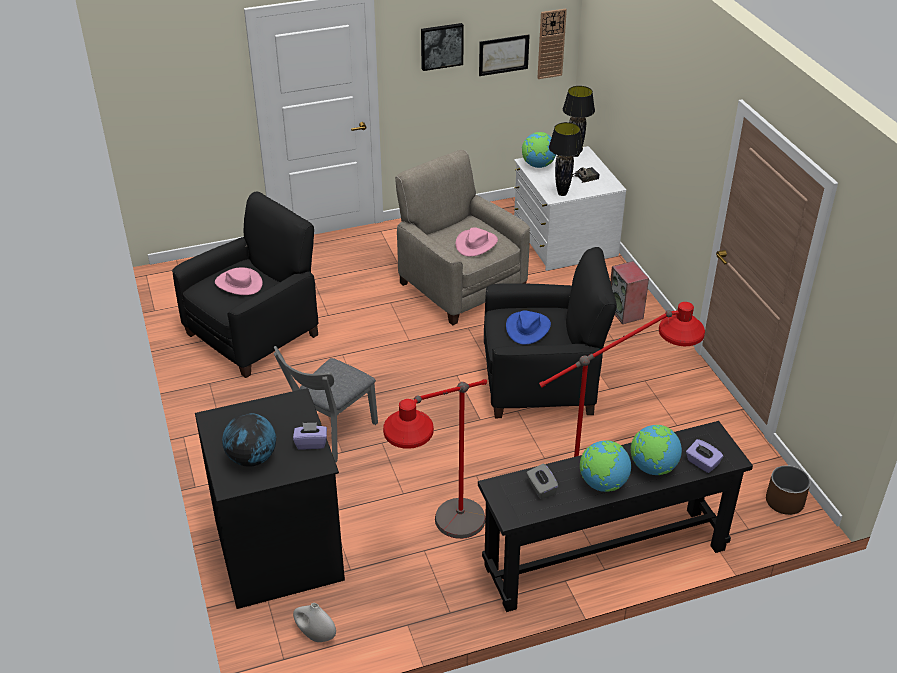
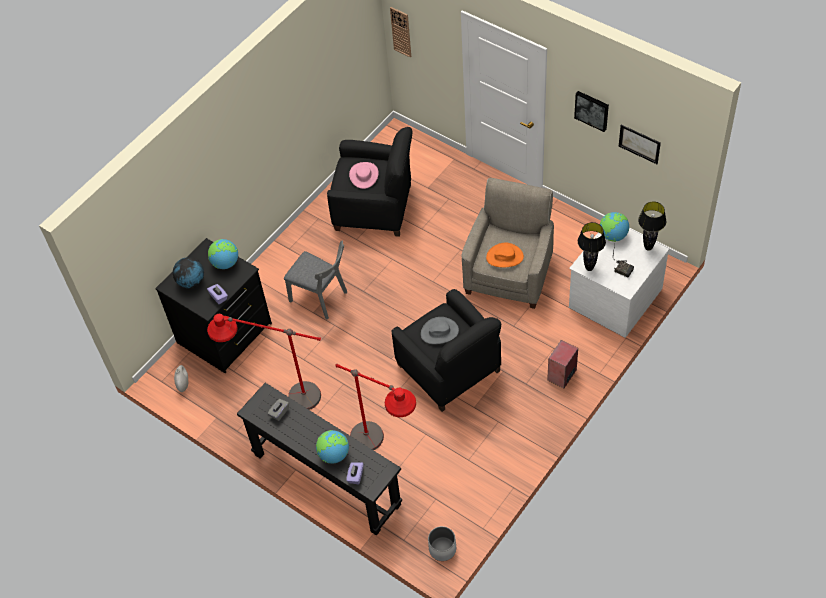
camera: 60 degrees right, 15 degrees up
(330, 435) = (322, 298): grey chair -> grey chair turned 150 degrees counterclockwise
(476, 244) = (504, 257): pink hat -> orange hat
(527, 328) = (439, 332): blue hat -> grey hat
(551, 44) = (678, 159): wall clock -> wall clock (401, 32)
(602, 484) = (303, 438): globe -> globe (225, 263)
(784, 502) = (442, 549): brown planter -> white planter

